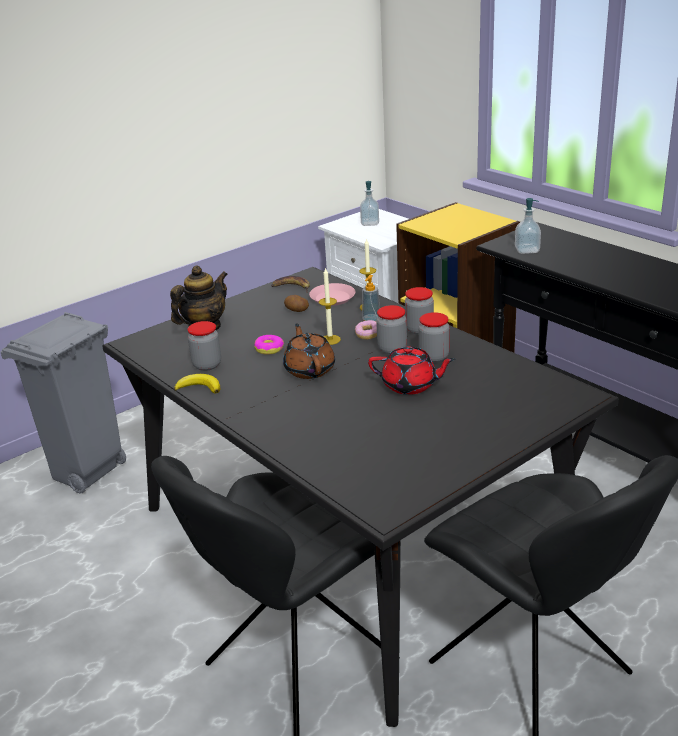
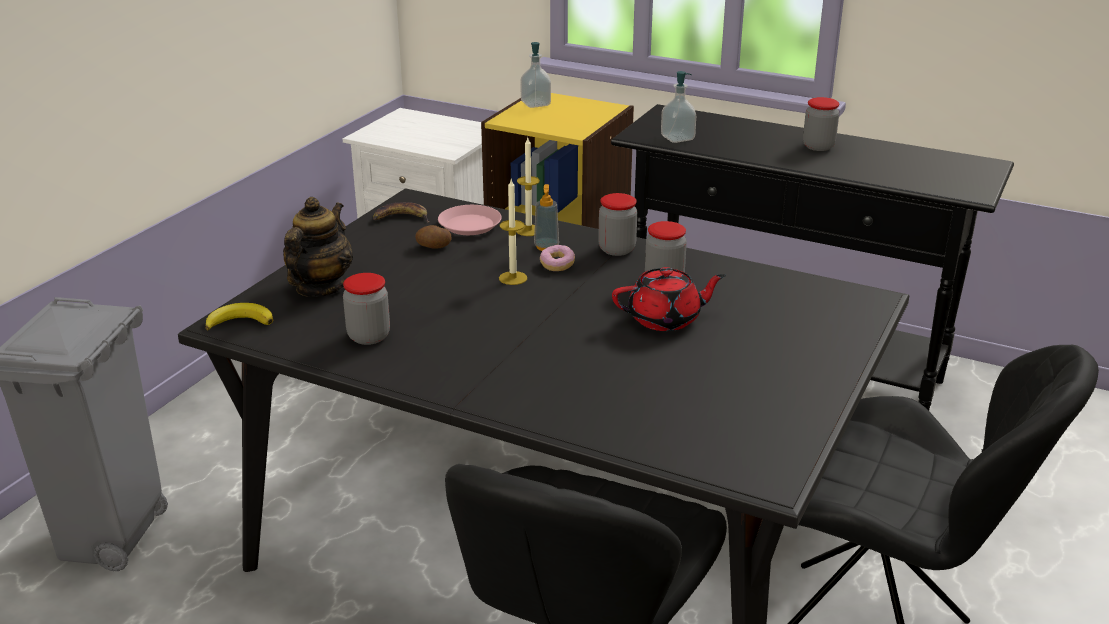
camera: 25 degrees left, 0 degrees up
(199, 387) = (384, 368): banana -> banana (240, 321)
(269, 349) = (440, 302): donut -> none
(309, 369) = (518, 319): brown teapot -> none
(370, 223) = (412, 128): soap dispenser -> soap dispenser (535, 104)
(392, 349) = (603, 278): jar -> jar (818, 146)

